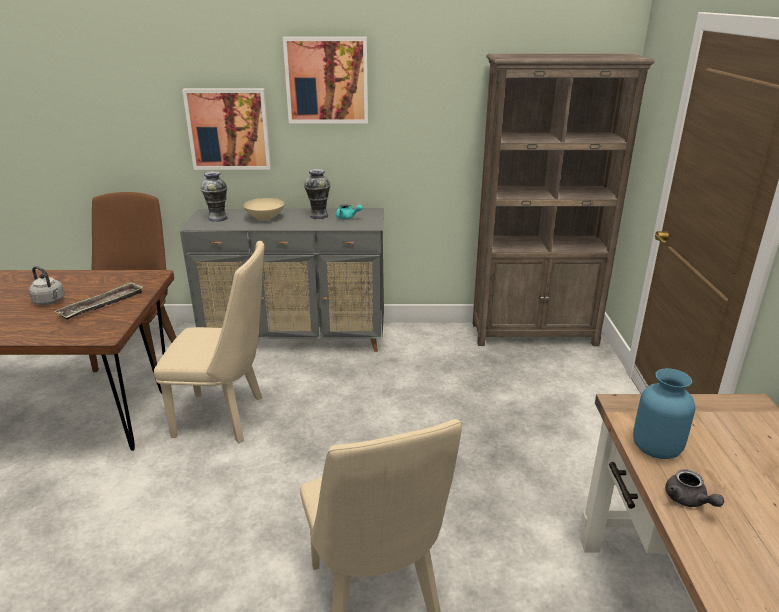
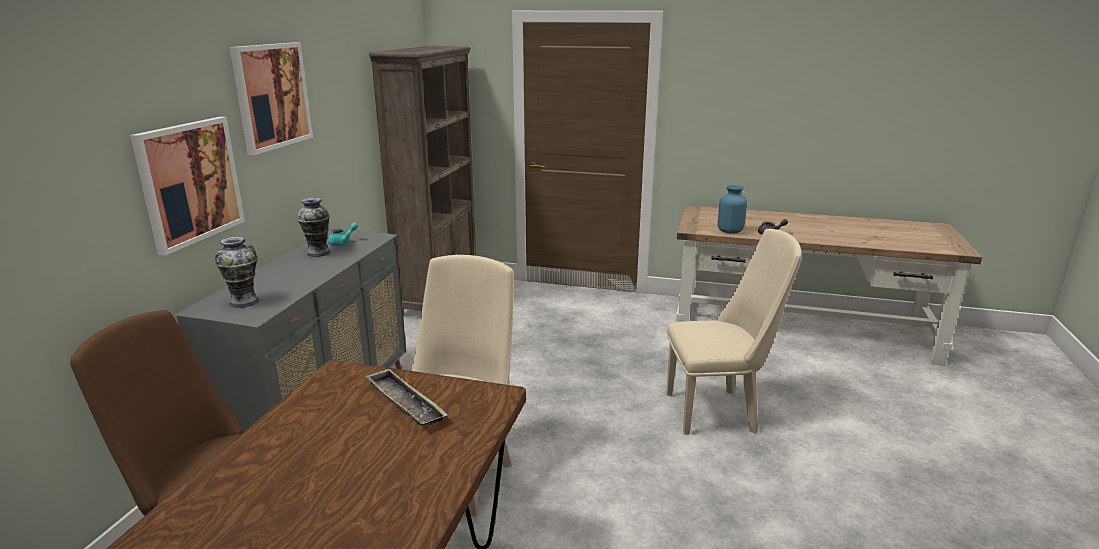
camera: 75 degrees left, 5 degrees down
(50, 302) = (356, 446): grey kettle -> none
(264, 218) = (286, 277): beige bowl -> none

